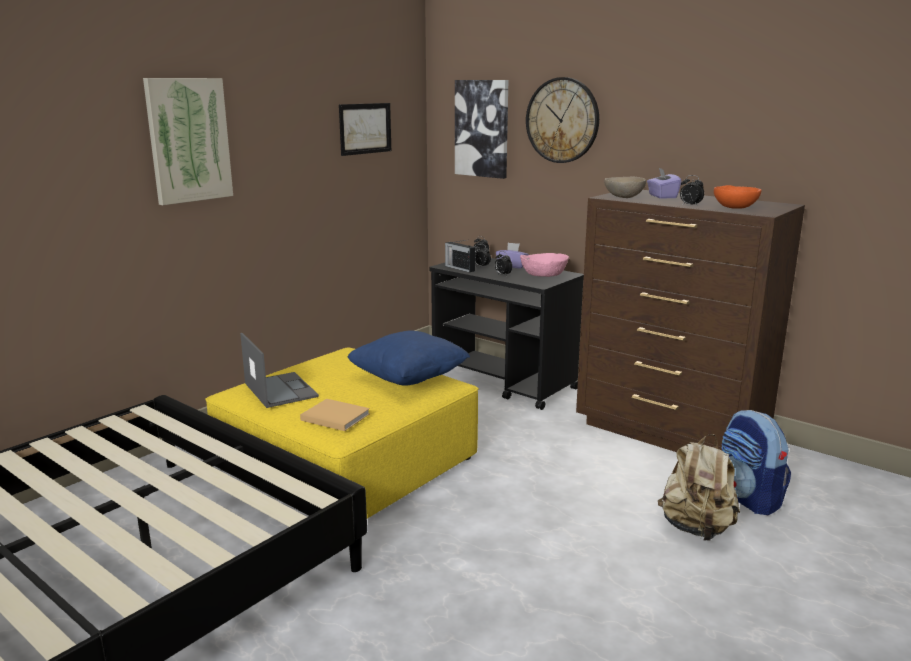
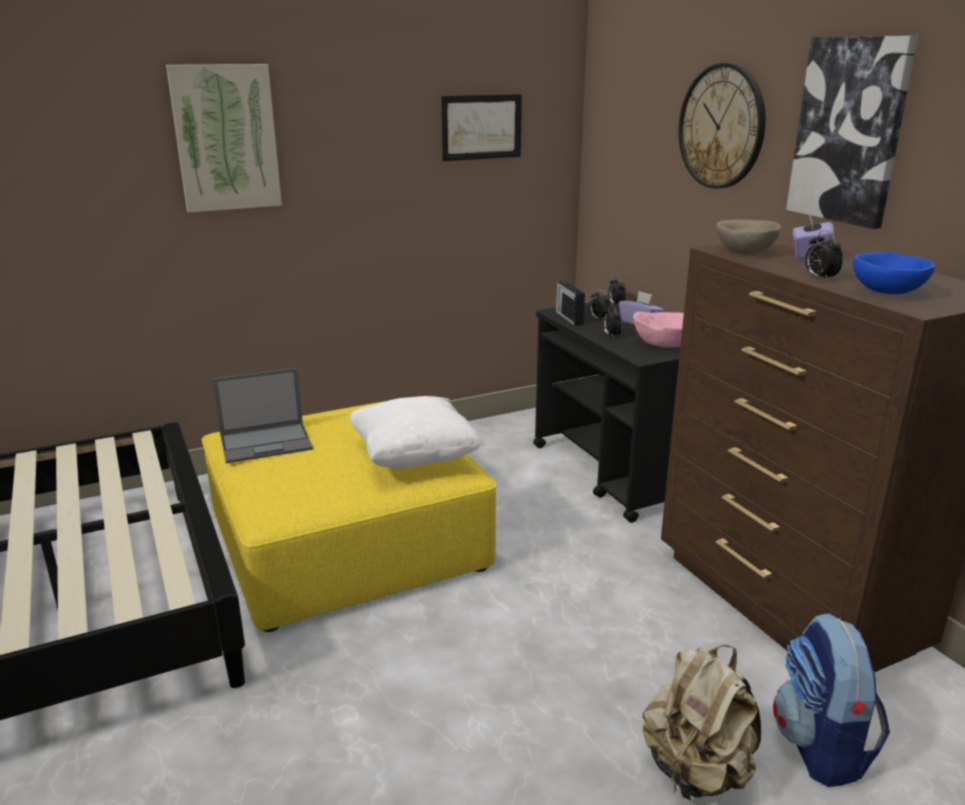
camera: 25 degrees right, 5 degrees up
(280, 390) = (267, 442): laptop -> laptop turned 75 degrees clockwise
(333, 416) = (281, 492): beige book -> none
(408, 379) = (414, 458): blue pillow -> white pillow
(482, 128) = (635, 132): picture -> picture (849, 131)
(735, 208) = (888, 292): orange bowl -> blue bowl

